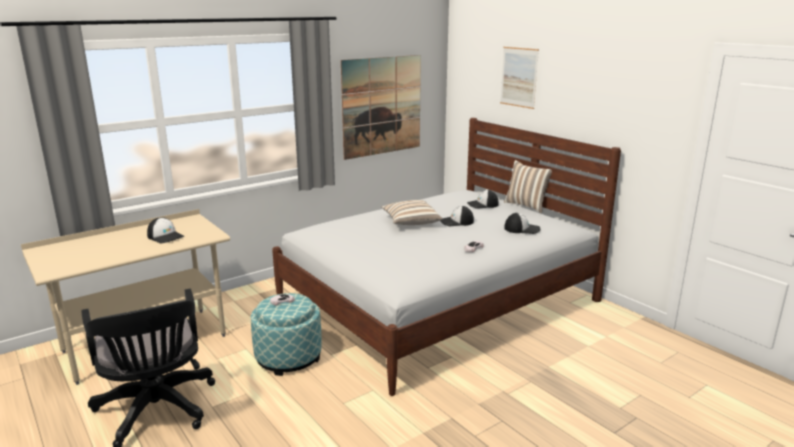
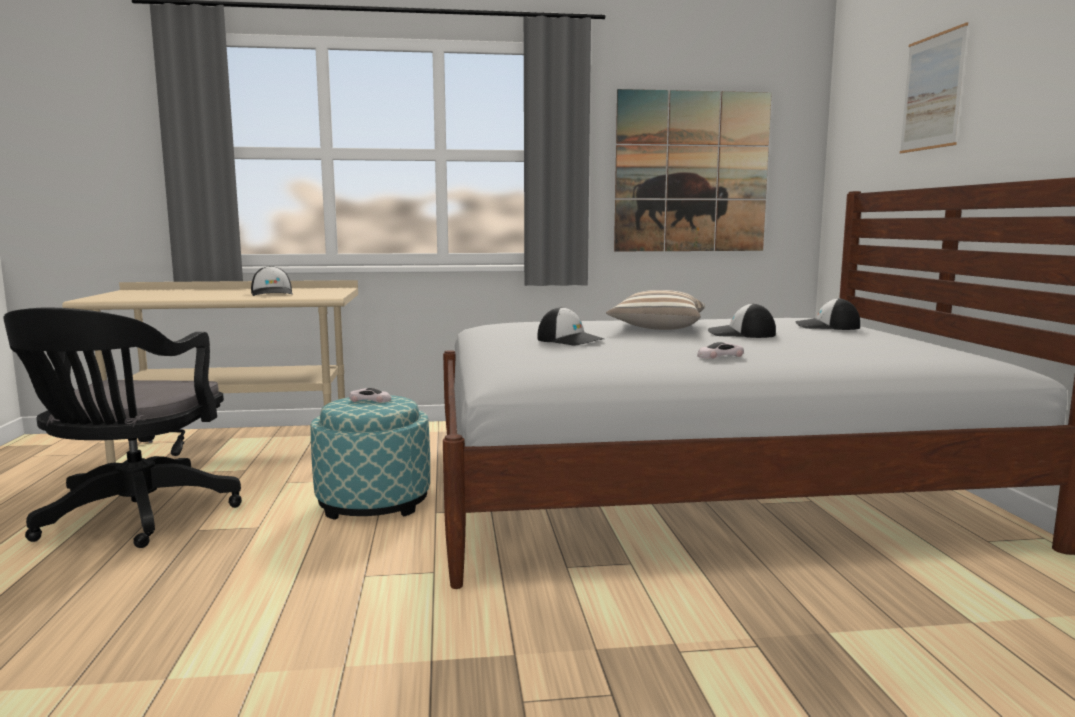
camera: 30 degrees right, 10 degrees down
(522, 229) = (865, 350): cap -> cap (570, 340)
(527, 206) = (925, 337): pillow -> none

